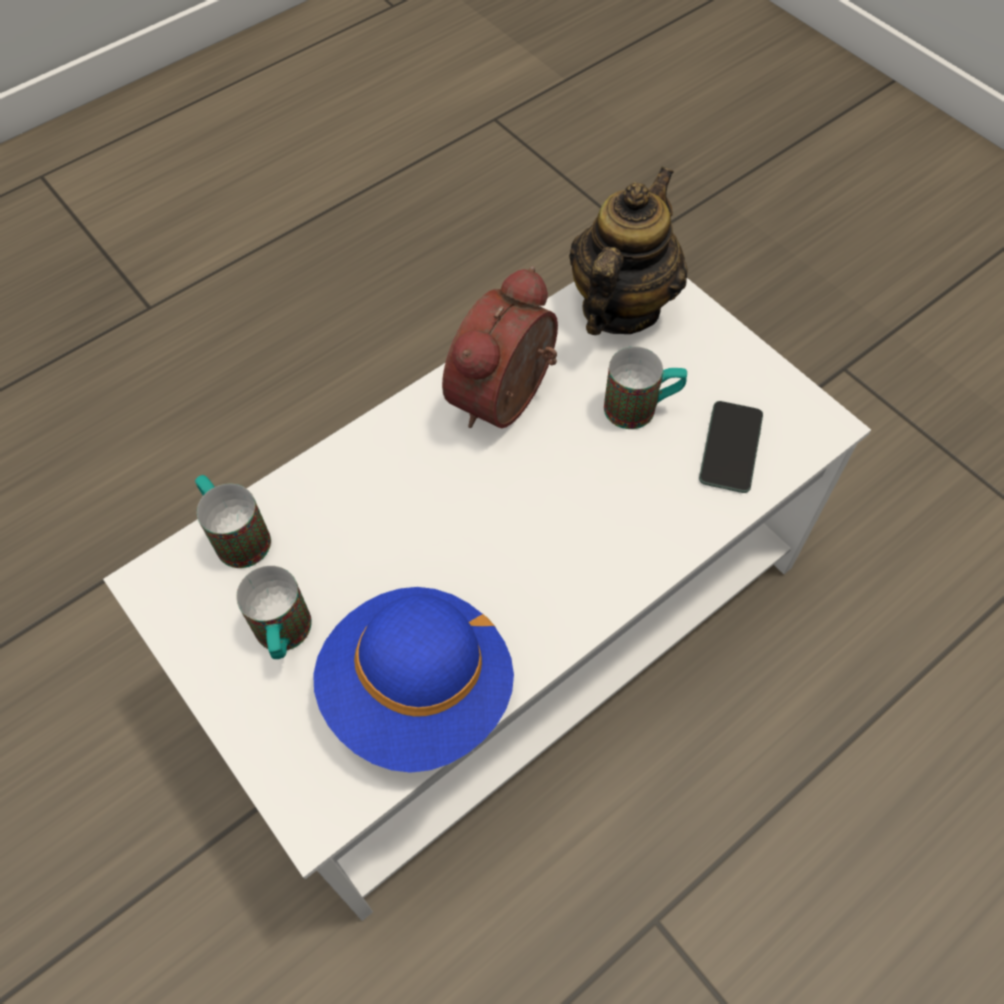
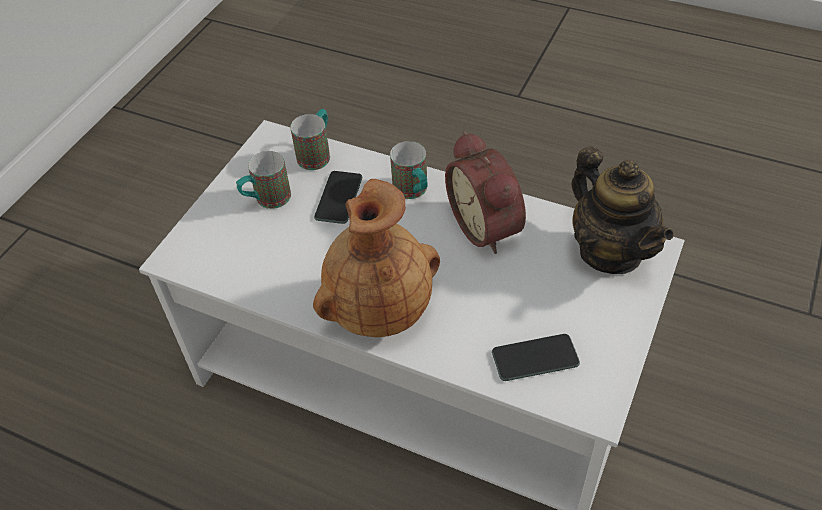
camera: 65 degrees right, 10 degrees down
(345, 542) = (338, 198): none -> phone
(418, 692) = (262, 269): blue hat -> none
(508, 400) = (488, 226): alarm clock -> alarm clock turned 120 degrees counterclockwise
(573, 574) = (379, 309): none -> brown vase
(620, 307) = (610, 251): teapot -> teapot turned 60 degrees clockwise
(641, 408) = (531, 295): mug -> mug (413, 192)

